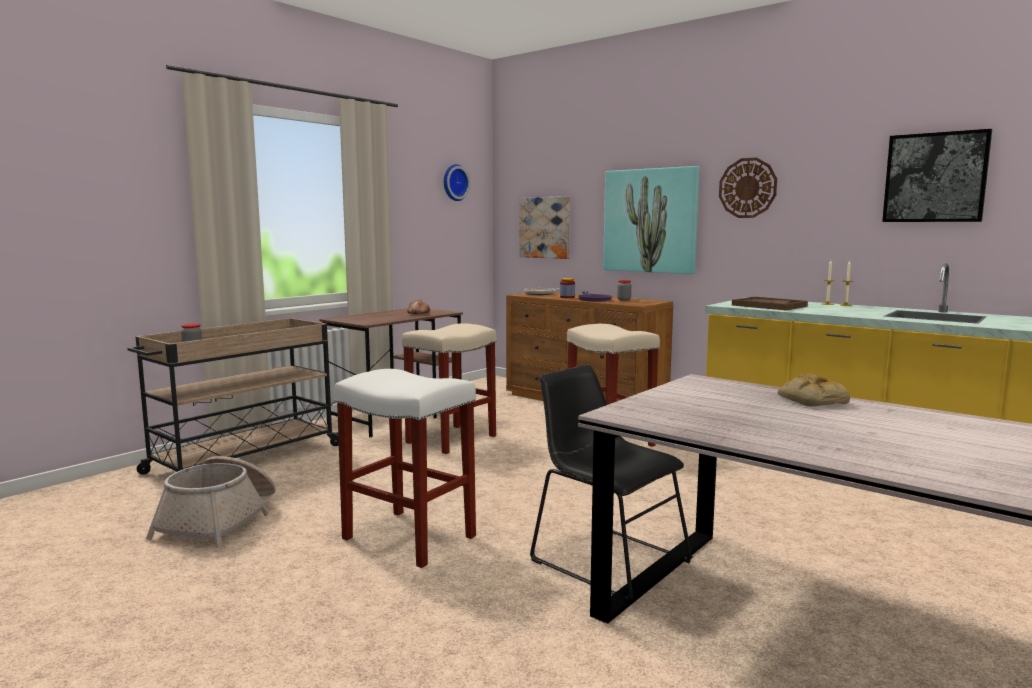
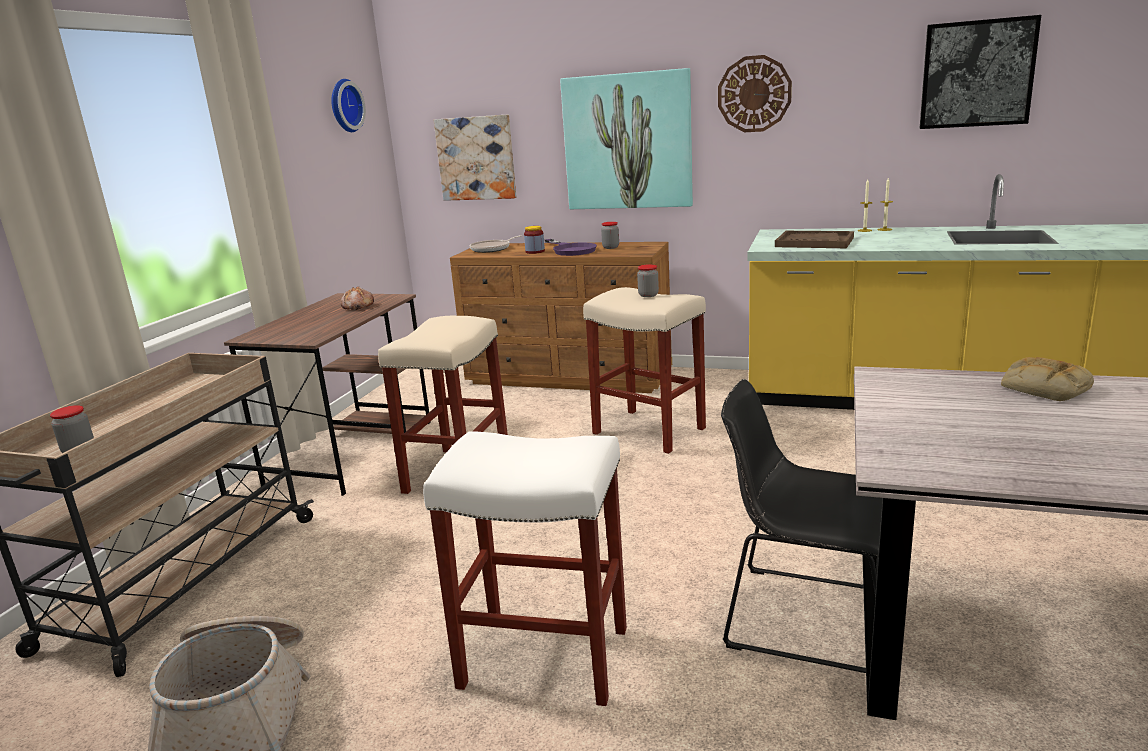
camera: 20 degrees left, 10 degrees up
(617, 329) = (648, 295): none -> jar

